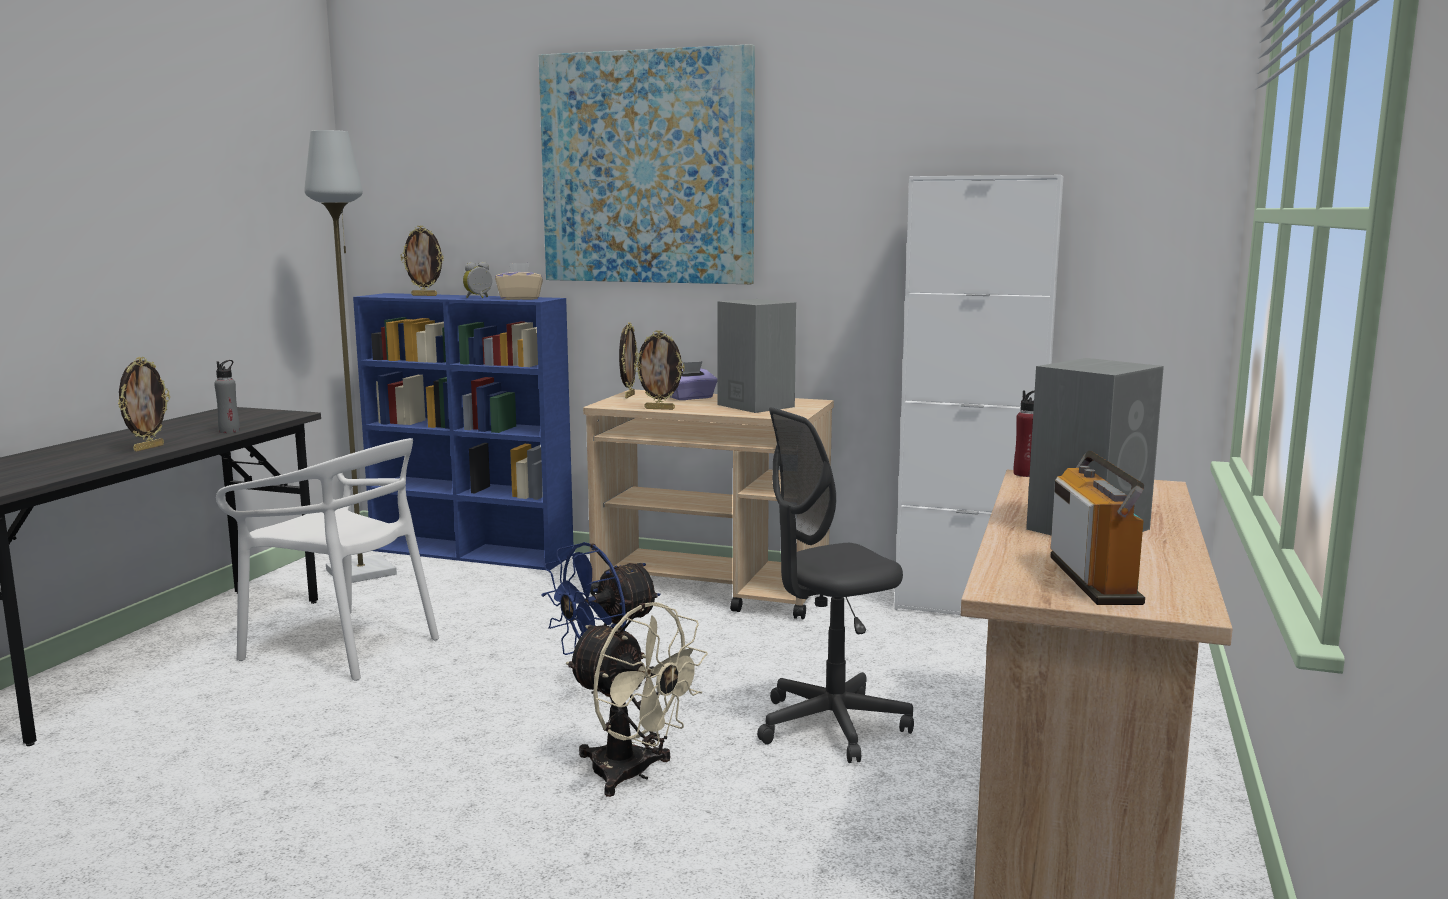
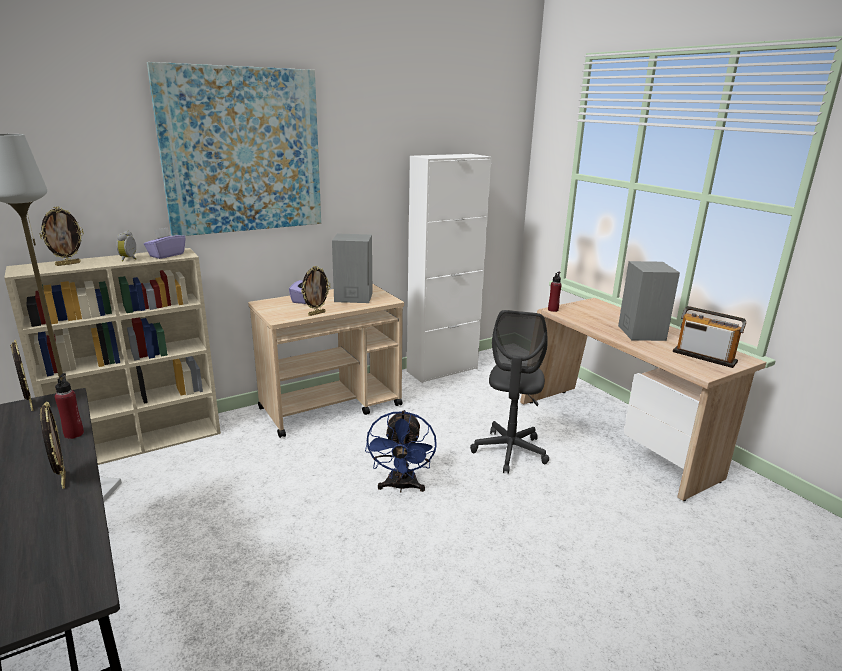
camera: 50 degrees left, 10 degrees up
(229, 431) = (74, 434): grey bottle -> red bottle
(343, 646) = (206, 549): white chair -> none
(473, 552) = (142, 443): blue bookcase -> beige bookcase
(520, 299) = (166, 255): beige tissue box -> purple tissue box
(628, 396) = (267, 308): picture frame -> picture frame (30, 406)
(633, 774) = (497, 519): beige fan -> none

